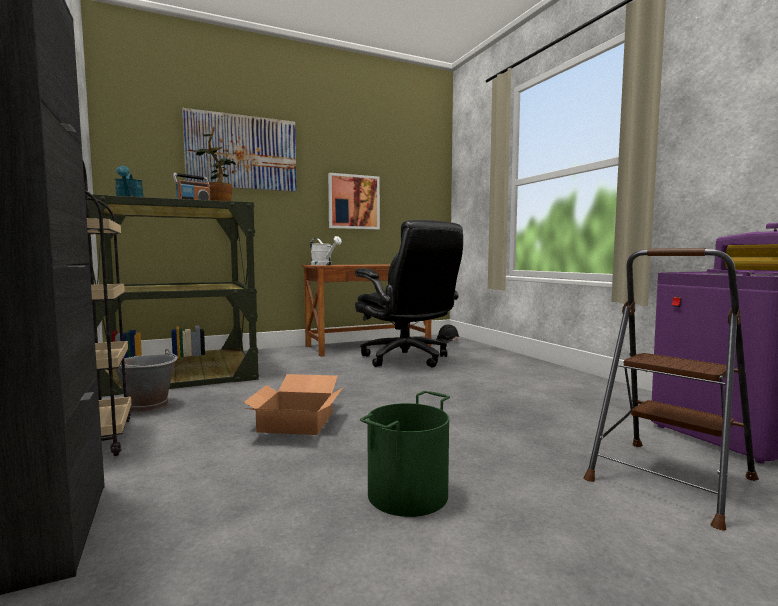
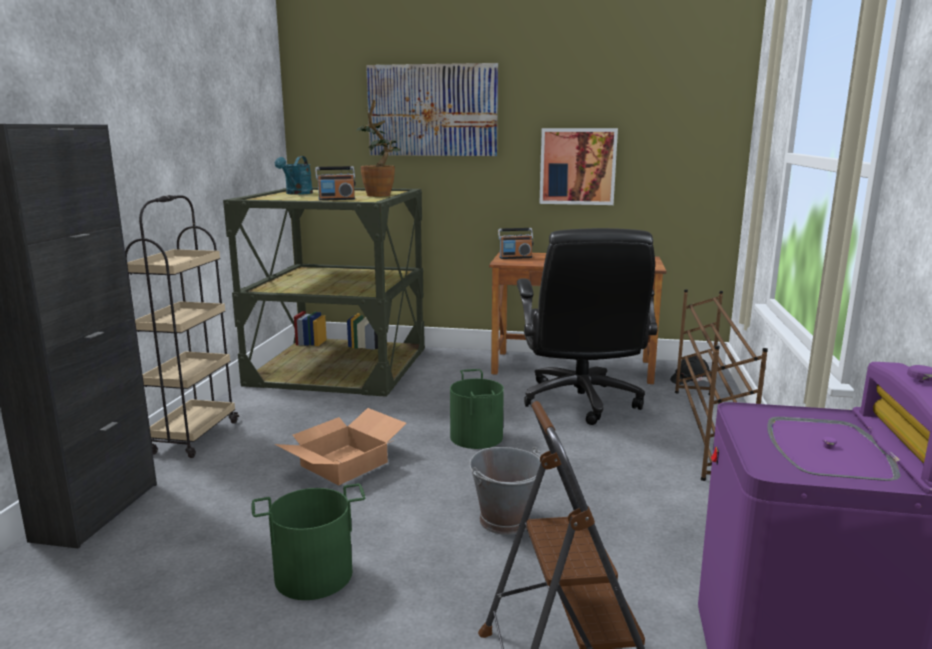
camera: 35 degrees right, 10 degrees up
(148, 406) = (266, 409): grey bucket -> grey bucket (505, 520)
(324, 265) = (515, 257): white watering can -> radio
(372, 386) = (475, 437): none -> green bucket
(498, 359) = (706, 431): none -> brown shoe rack

